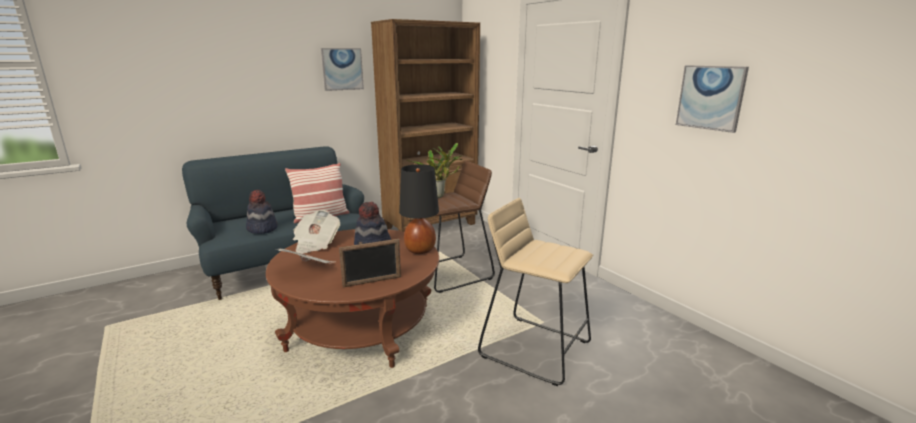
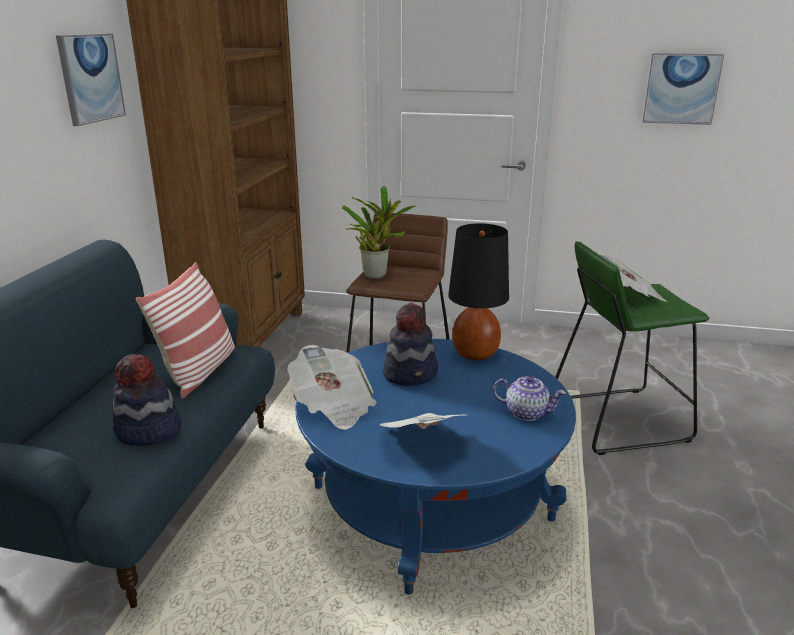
camera: 45 degrees left, 5 degrees up
(361, 327) = (431, 502): brown coffee table -> blue coffee table
(372, 281) = (527, 413): picture frame -> teapot
(535, 348) = (618, 419): beige stool -> green stool
(542, 248) = (629, 295): none -> newspaper

